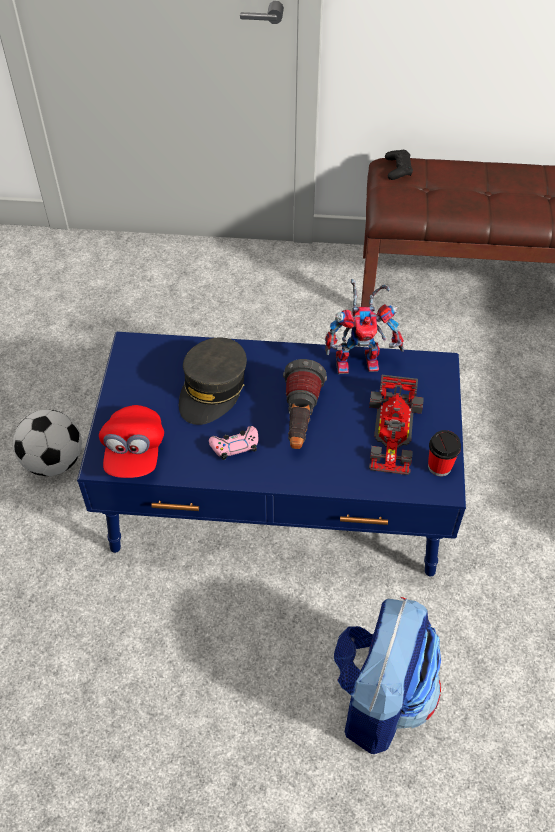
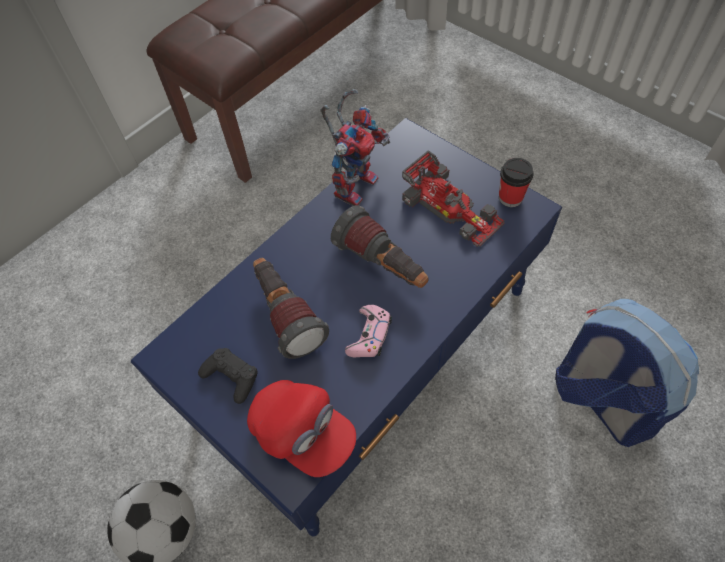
camera: 50 degrees left, 5 degrees up
(212, 389) = (286, 315): grey cap -> flashlight
(398, 169) = (181, 32): black game controller -> black game controller (231, 377)

